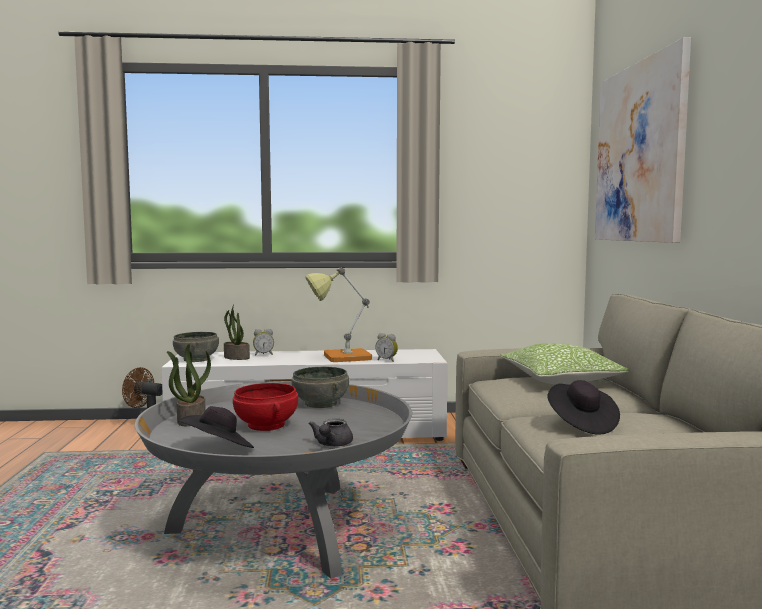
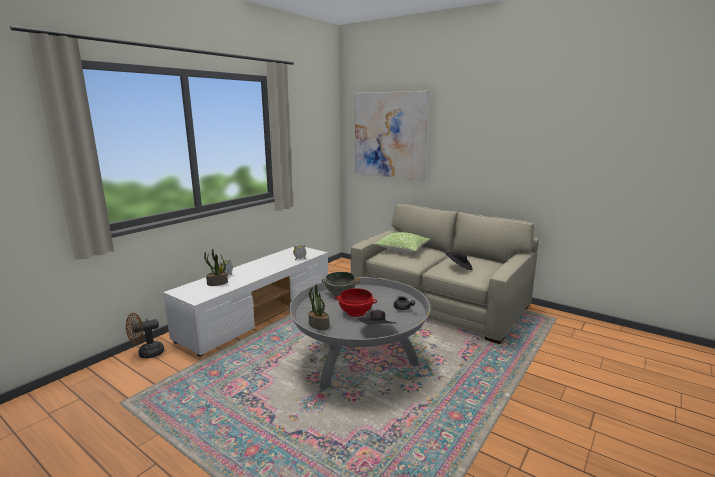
camera: 50 degrees left, 10 degrees up
(197, 359) = (197, 292): grey bowl -> none
(340, 357) = (273, 264): table lamp -> none

